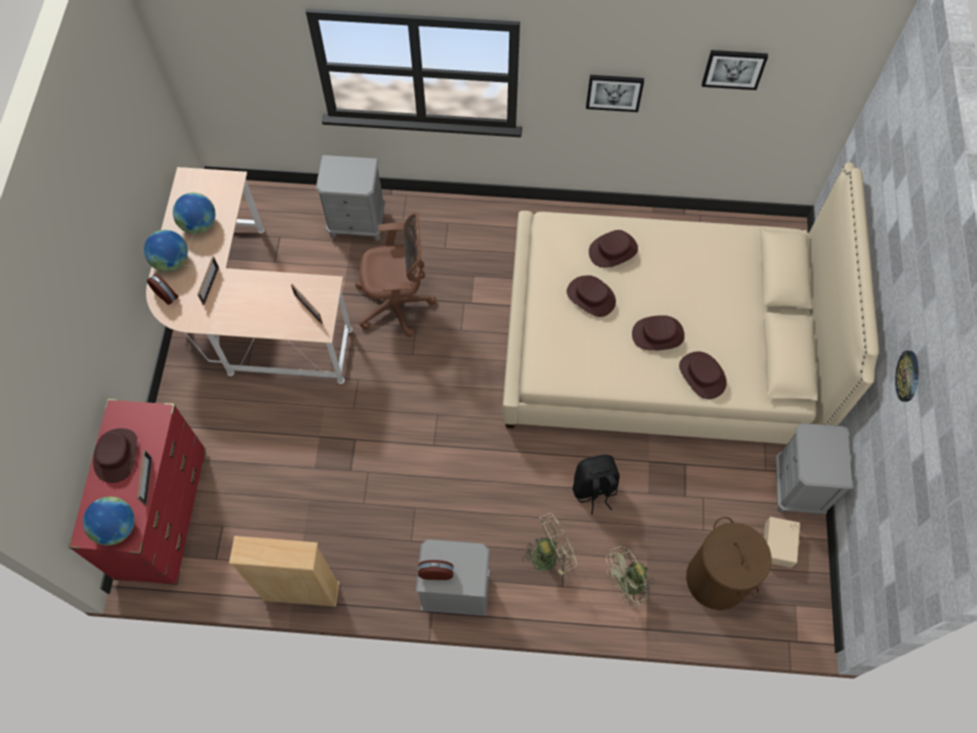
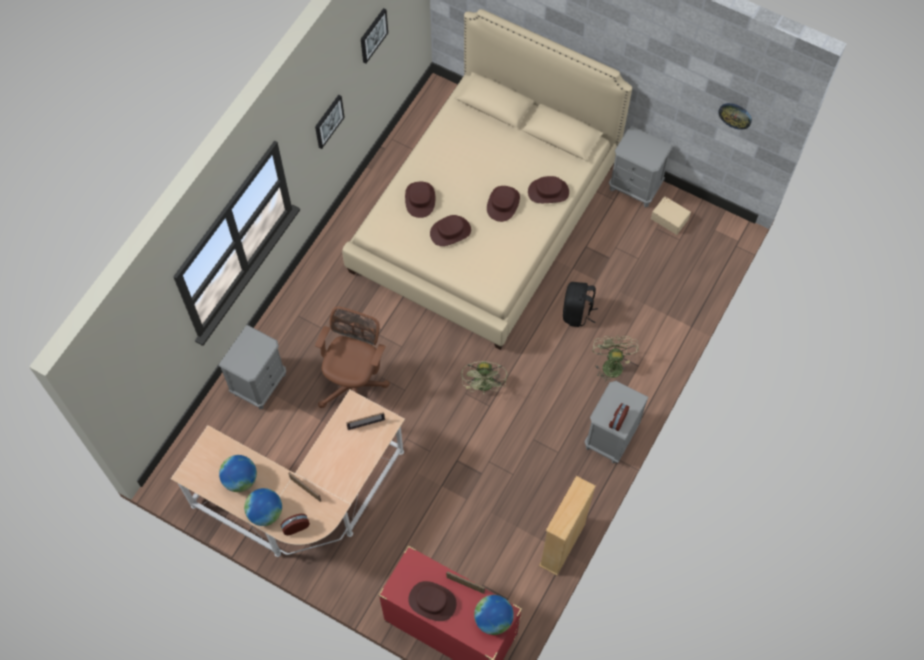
camera: 65 degrees left, 0 degrees up
(626, 585) = (656, 324): green fan -> green fan (484, 386)
(717, 579) = (676, 267): brown laundry basket -> none
(908, 376) = (654, 60): wall clock -> wall clock (735, 115)

